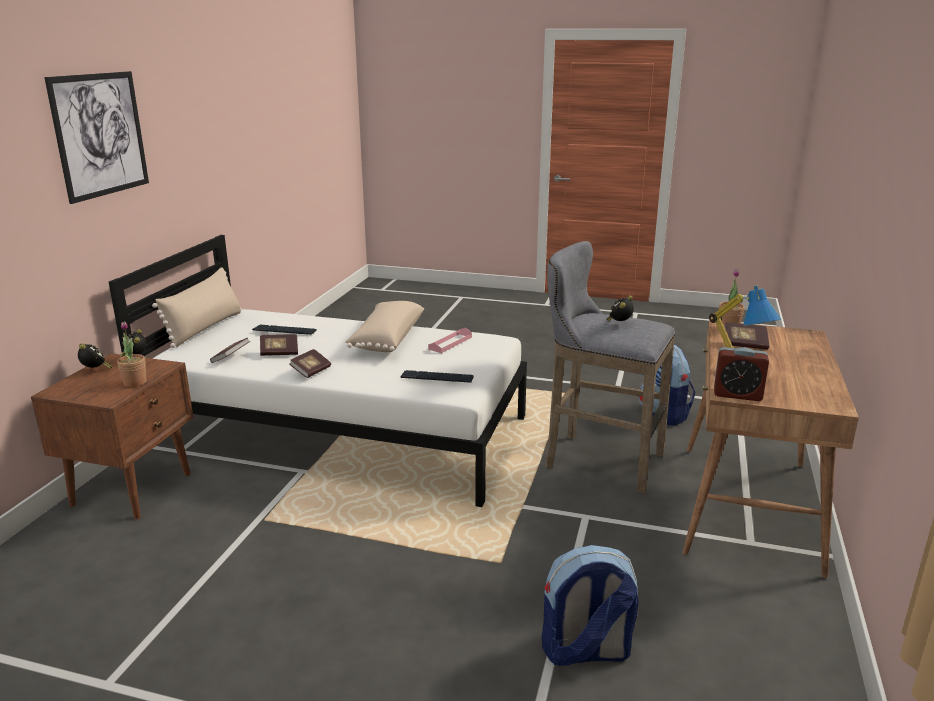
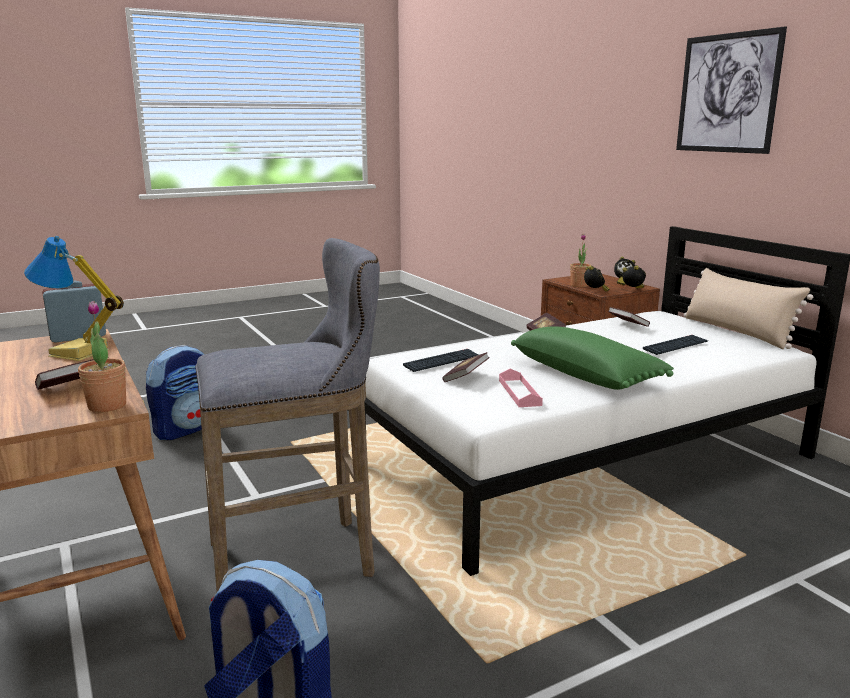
camera: 135 degrees right, 5 degrees down
(279, 352) = (614, 337): book -> book (465, 377)
(386, 339) = (587, 375): beige pillow -> green pillow
(619, 324) = (268, 350): alarm clock -> alarm clock (594, 291)

